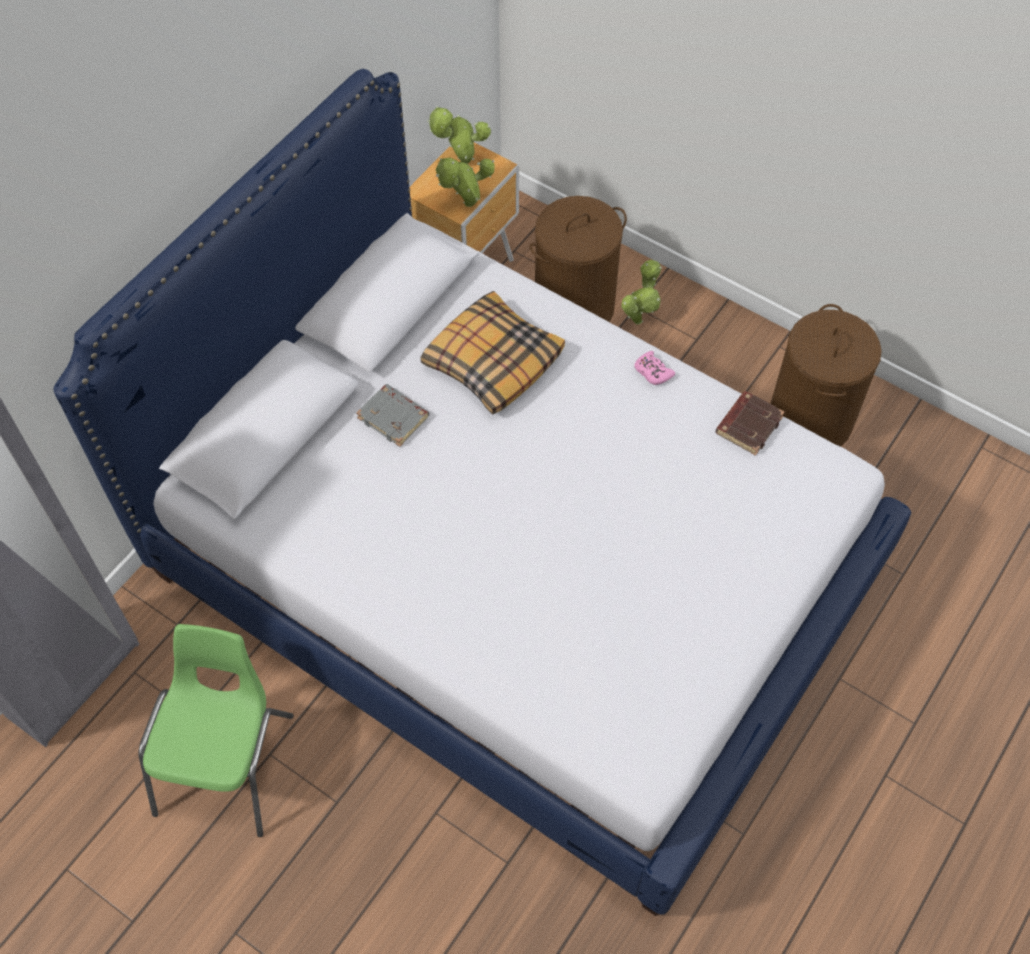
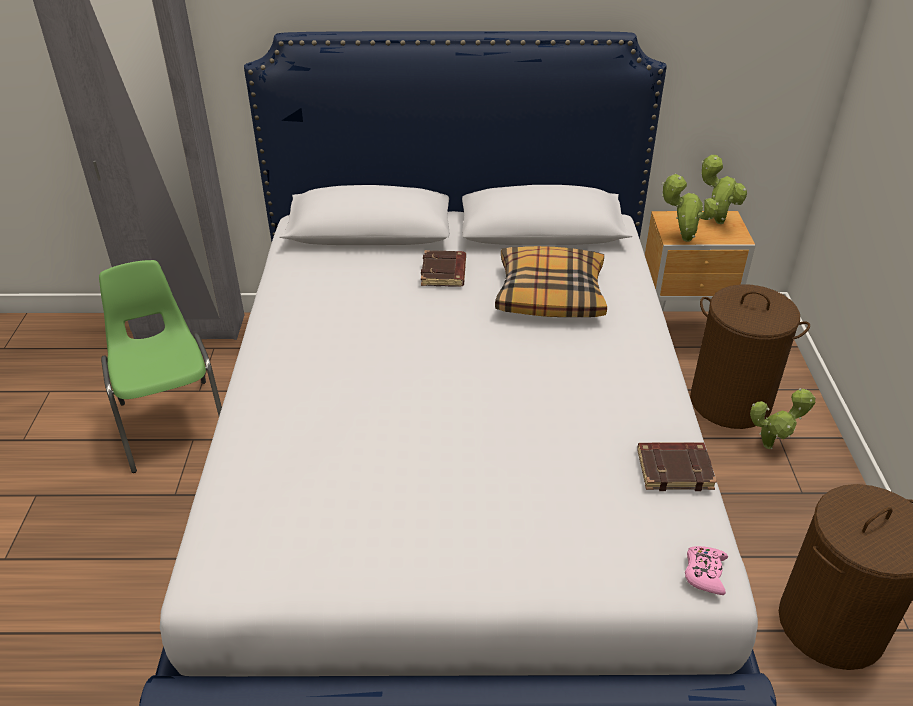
camera: 55 degrees right, 20 degrees down
(228, 762) = (173, 422): green chair -> green chair turned 90 degrees counterclockwise
(394, 417) = (444, 273): grey book -> brown book
(652, 372) = (651, 381): pink game controller -> pink game controller (704, 573)

